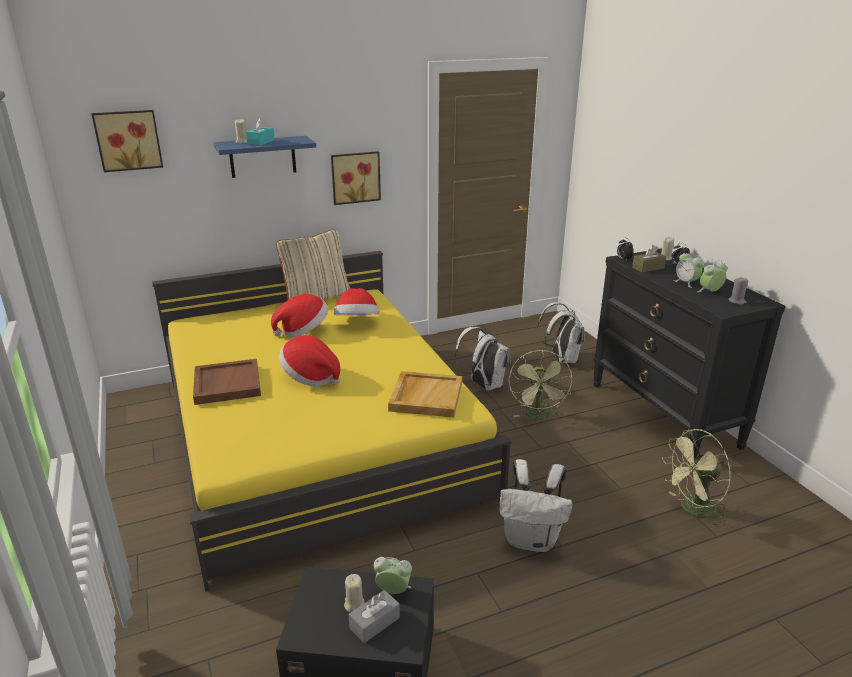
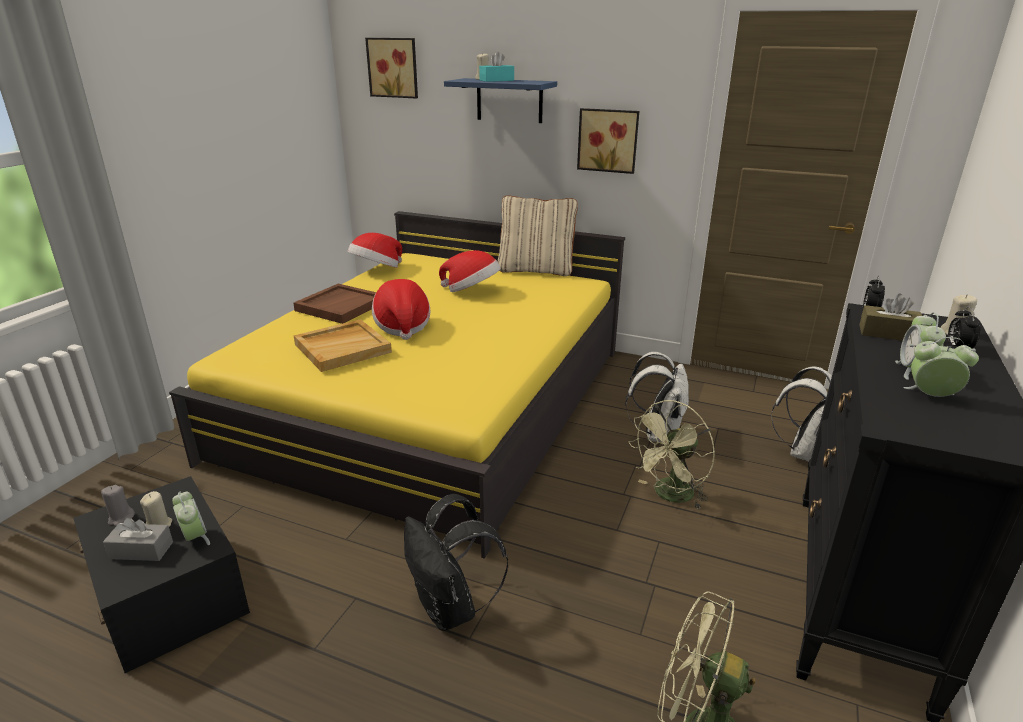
camera: 45 degrees right, 0 degrees up
(357, 322) = (527, 301): hat -> hat (376, 270)
(425, 396) = (454, 383): beige tray -> beige tray (343, 348)
(532, 540) = (451, 609): white backpack -> black backpack
(737, 301) = (956, 427): grey candle -> grey candle (121, 518)

